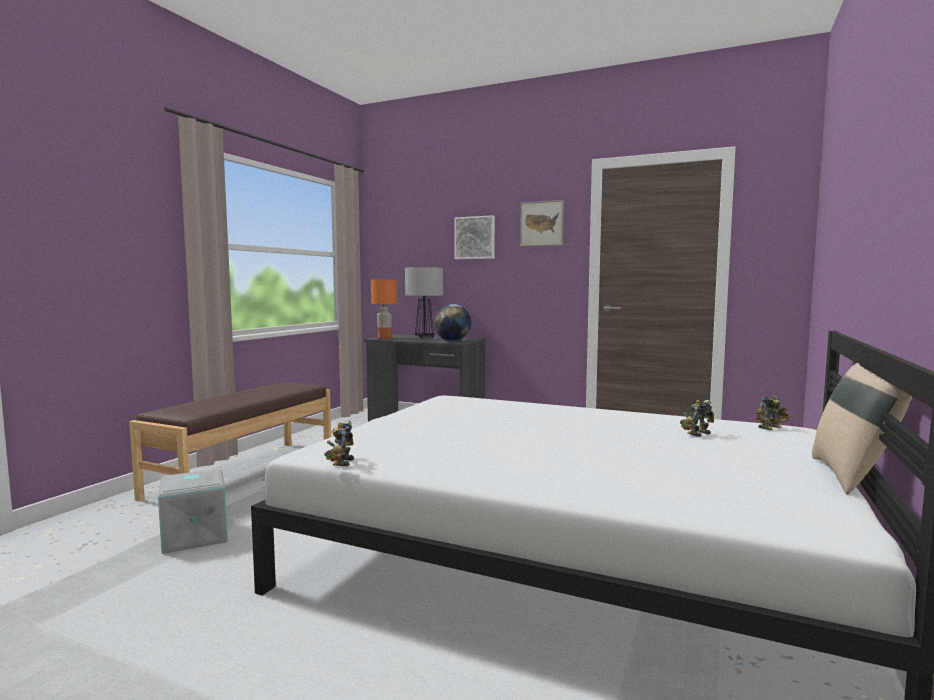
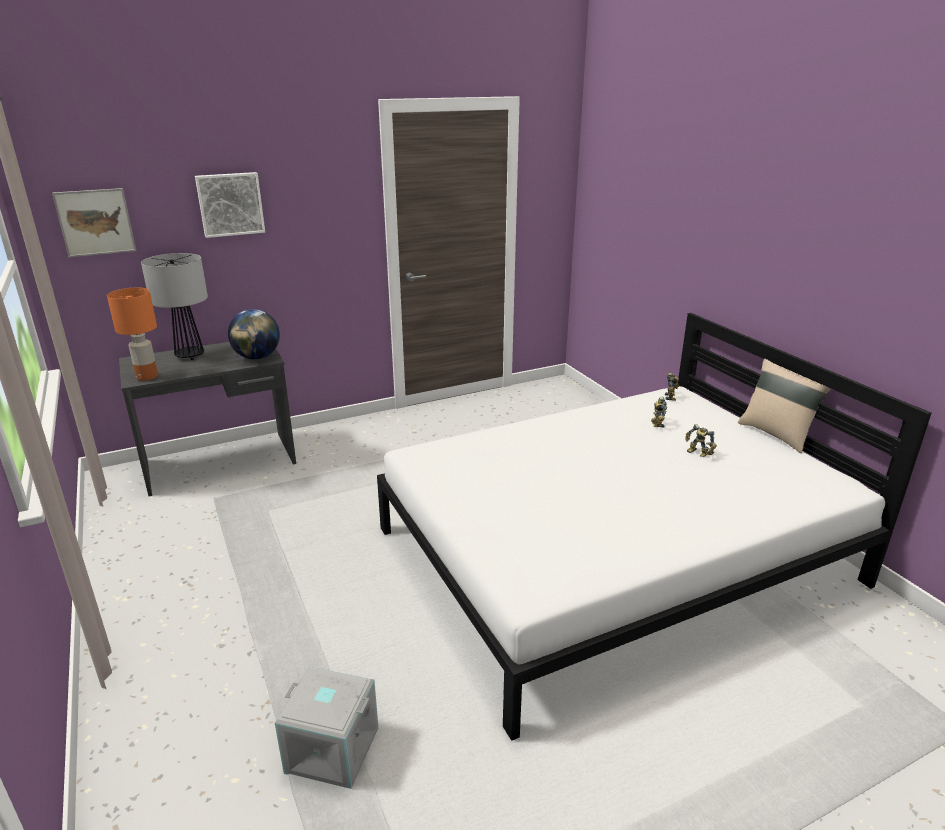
camera: 50 degrees left, 20 degrees up
(245, 472) = (172, 651): brown bench -> none
(340, 462) = (578, 590): toy robot -> toy robot (697, 453)
(541, 223) = (324, 181): picture -> picture (95, 222)

